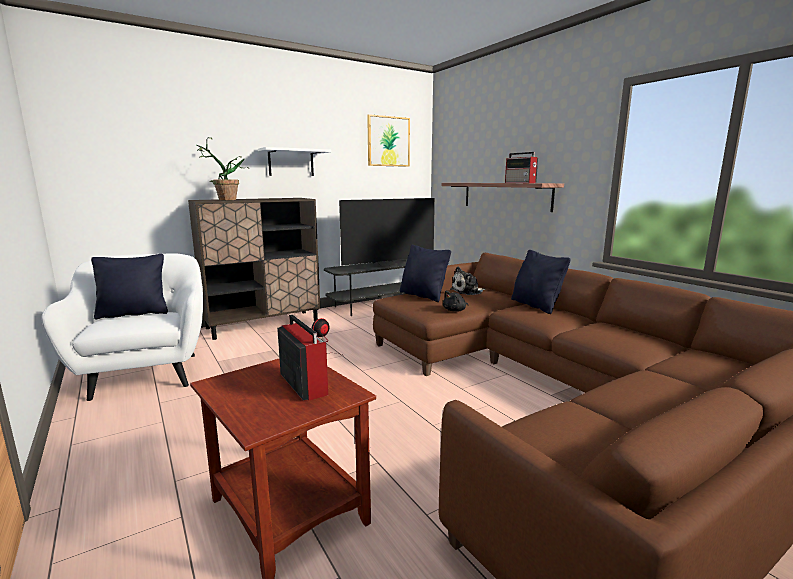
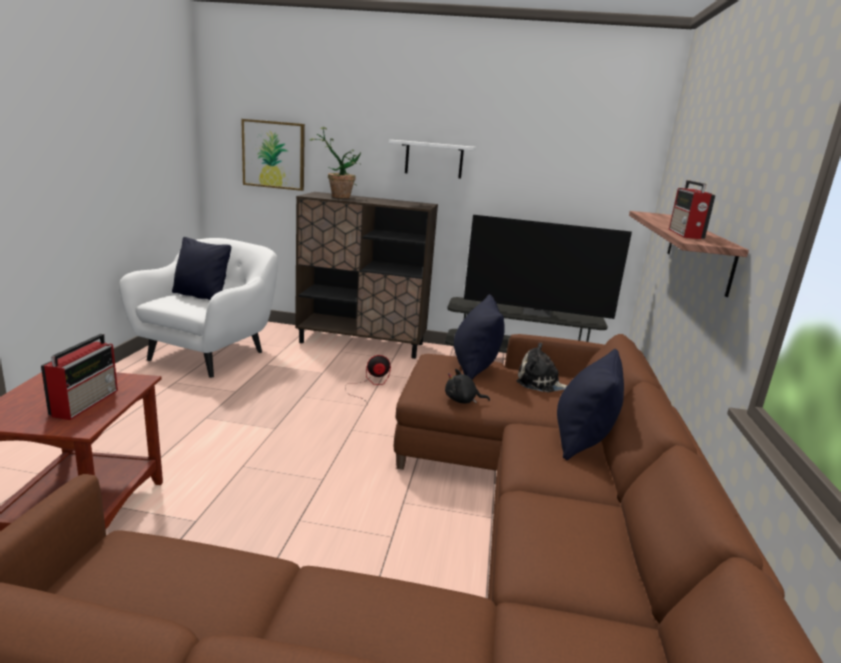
camera: 40 degrees right, 5 degrees up
(388, 141) = (585, 138): picture -> picture (273, 155)

